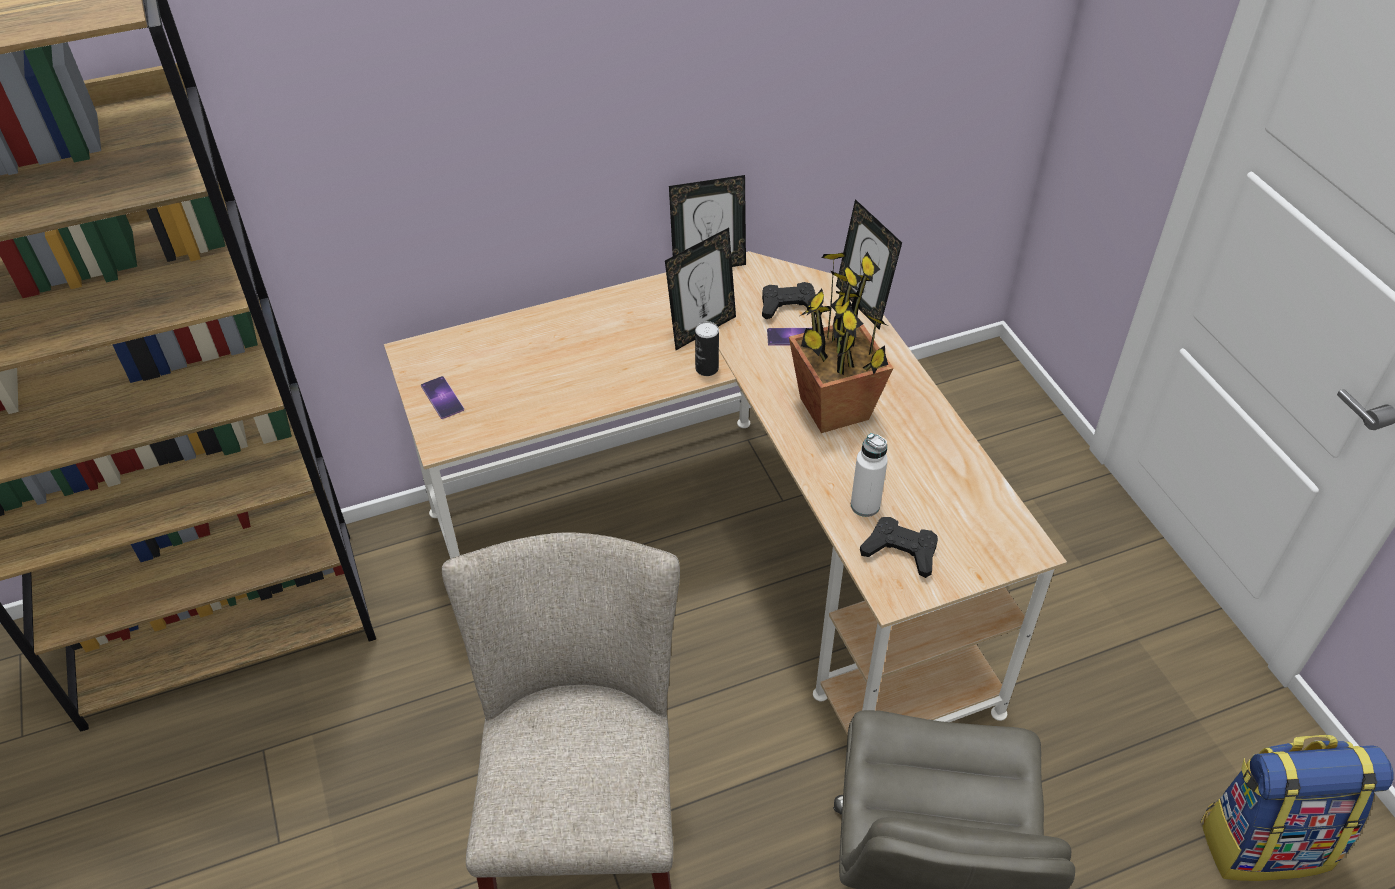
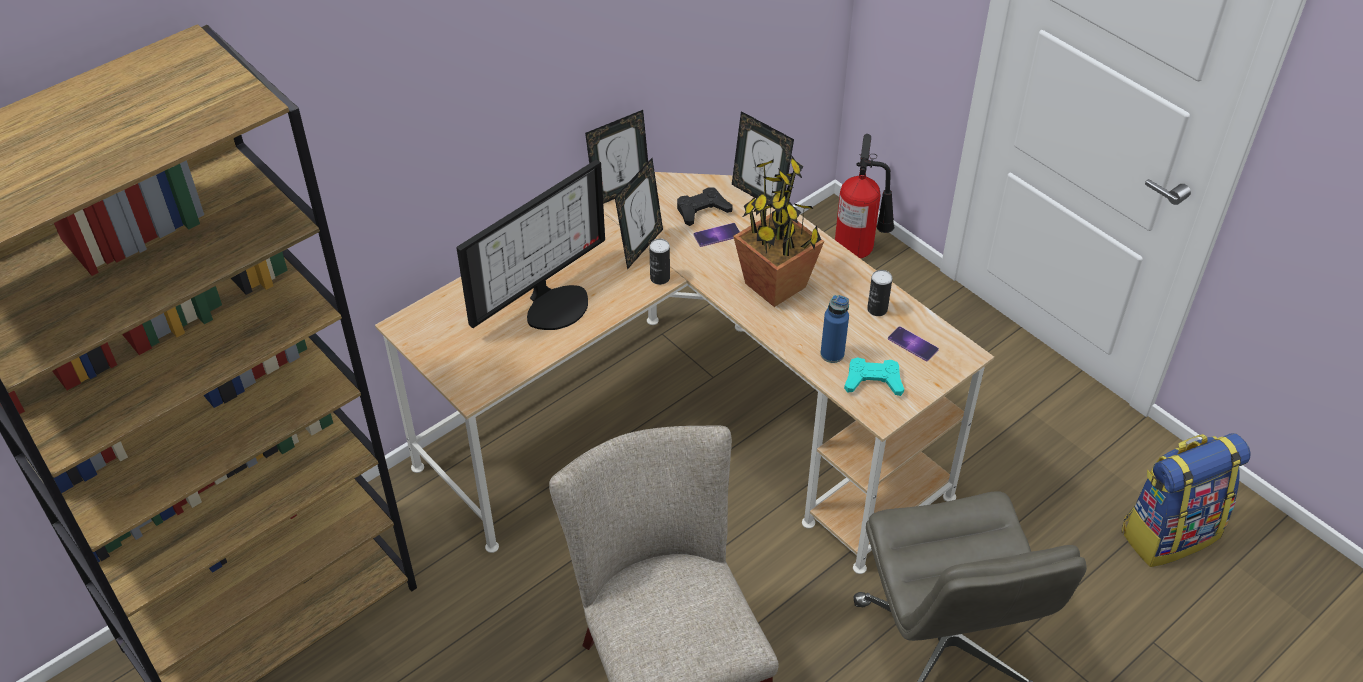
camera: 20 degrees left, 0 degrees up
(442, 398) = (452, 357): phone -> phone (913, 344)
(577, 367) = (553, 303): none -> monitor
(865, 505) = (832, 354): white bottle -> blue bottle
(900, 551) = (873, 381): black game controller -> turquoise game controller
(943, 466) = (877, 309): none -> can
(1004, 402) = (859, 249): none -> fire extinguisher

